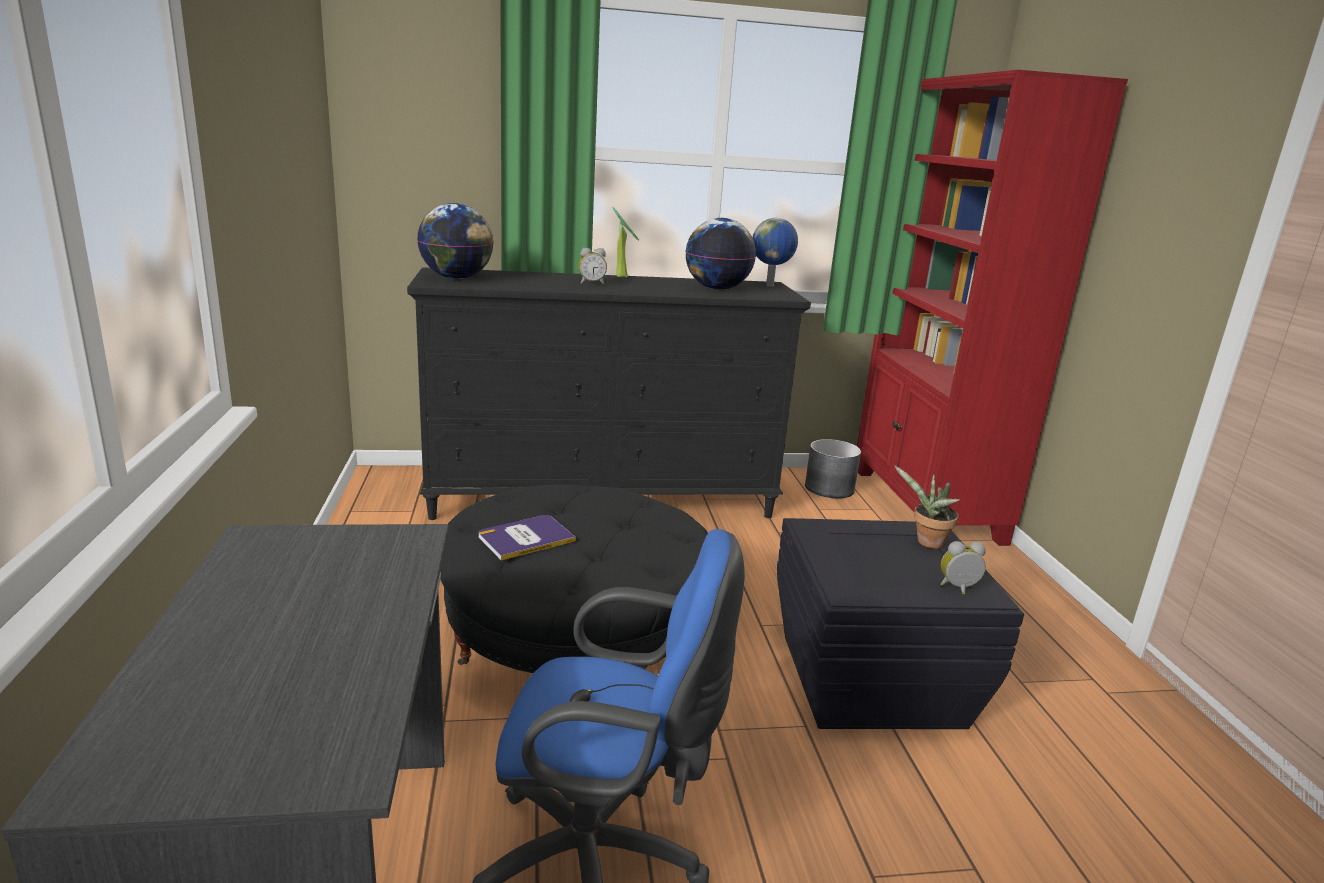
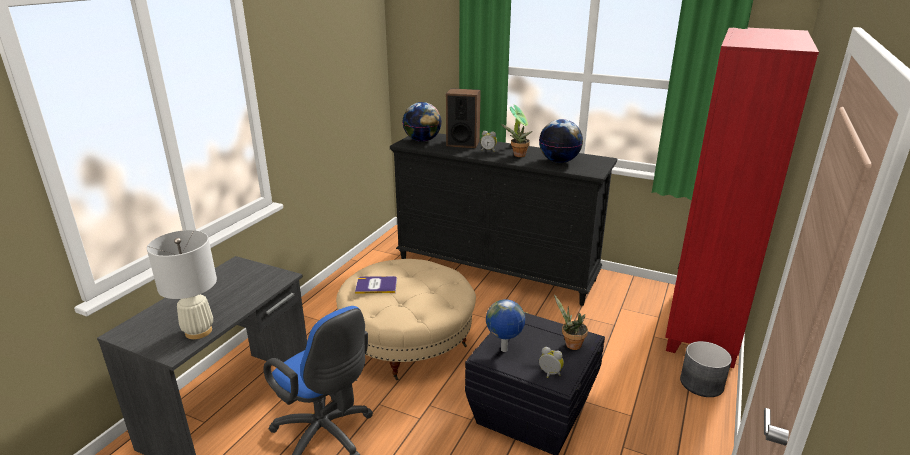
camera: 35 degrees right, 5 degrees up
(350, 699) = (198, 331): none -> white table lamp
(534, 278) = (463, 143): none -> speaker
(574, 641) = (408, 342): black ottoman -> beige ottoman
(649, 286) = (518, 156): none -> potted plant
(770, 286) = (601, 161): globe -> globe (504, 350)
(829, 488) = (645, 296): grey planter -> grey planter (702, 383)

